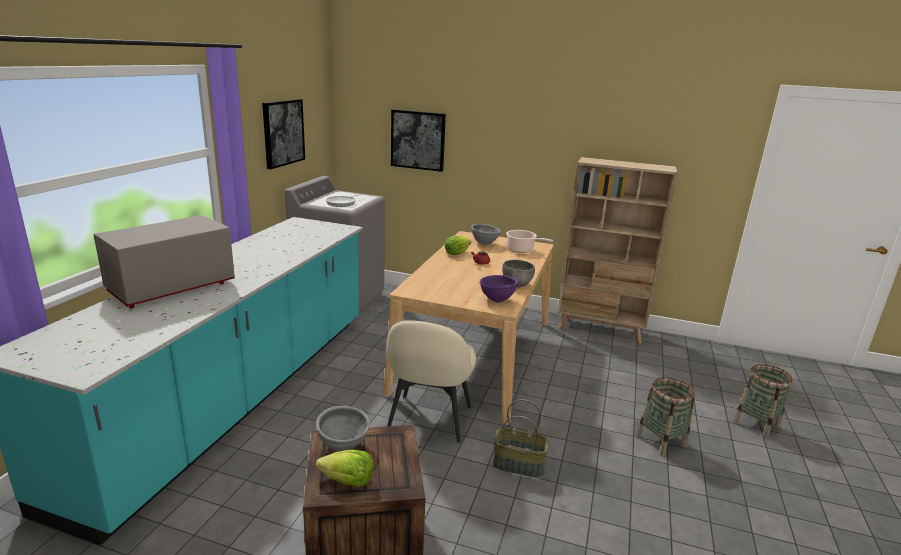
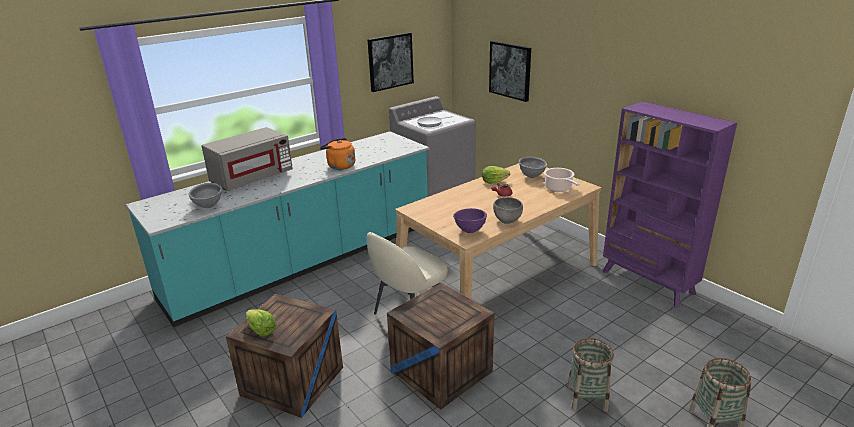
camera: 35 degrees right, 5 degrees up
(172, 288) = (252, 178): grey microwave -> grey microwave turned 150 degrees clockwise
(281, 257) = (339, 166): none -> orange kettle
(343, 447) = (280, 309): grey bowl -> grey bowl (208, 207)
(519, 464) = (441, 371): basket -> crate
(600, 329) = (648, 282): beige bookcase -> purple bookcase

